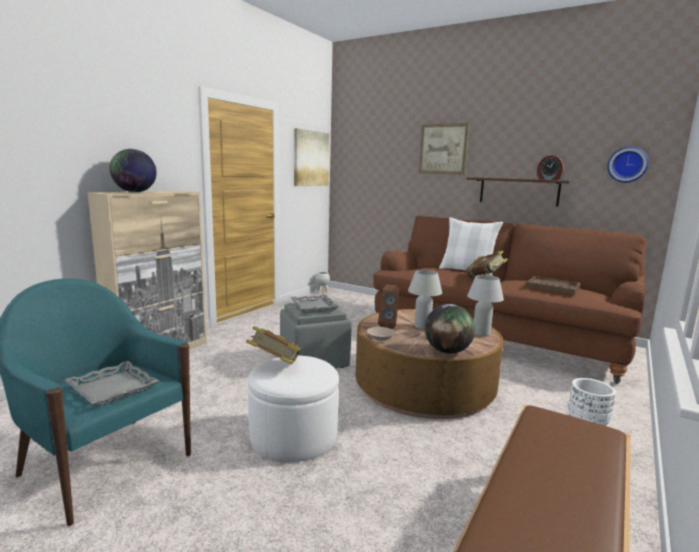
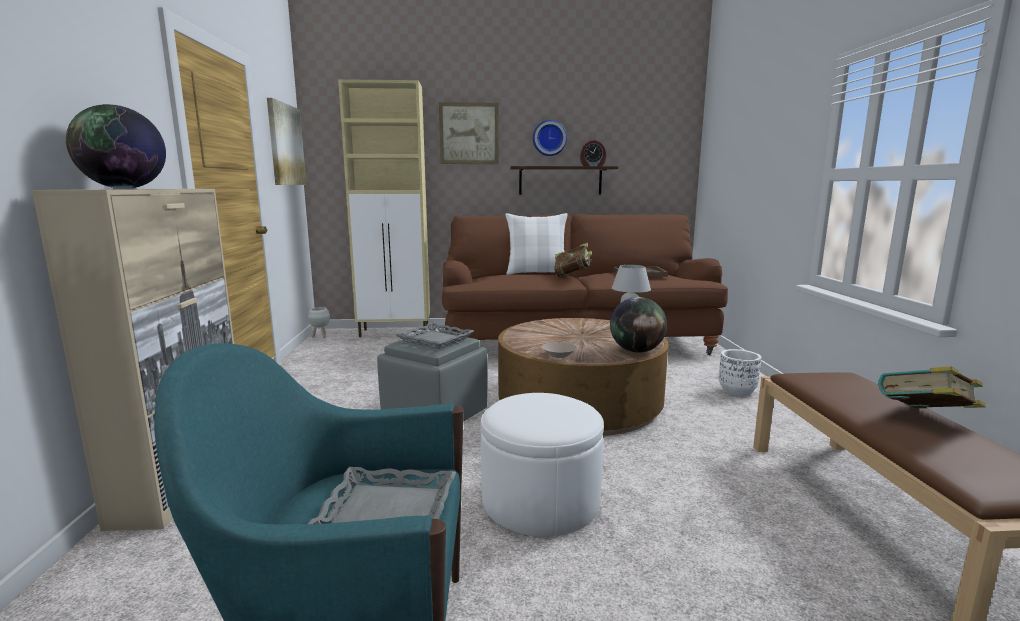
camera: 35 degrees left, 0 degrees up
(275, 365) = (514, 413): book -> book (924, 419)
(370, 299) = (395, 332): none -> beige cabinet
(389, 326) = (541, 342): brown speaker -> none
(422, 326) = (571, 335): white table lamp -> none
(627, 164) = (658, 149): wall clock -> wall clock (549, 138)

